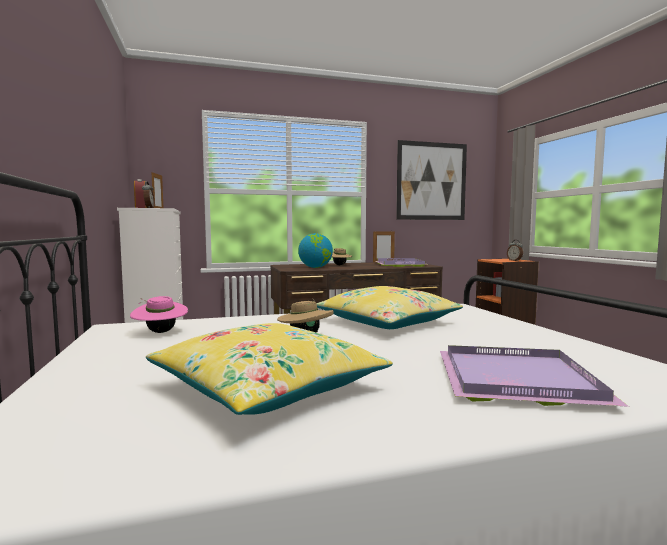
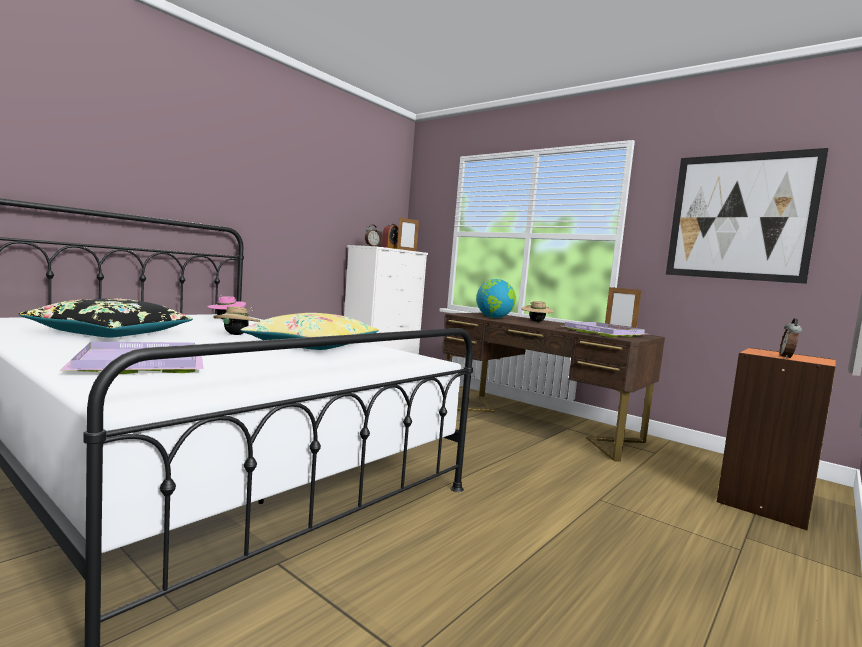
camera: 55 degrees right, 0 degrees up
(268, 387) = (112, 333): yellow pillow -> black pillow

